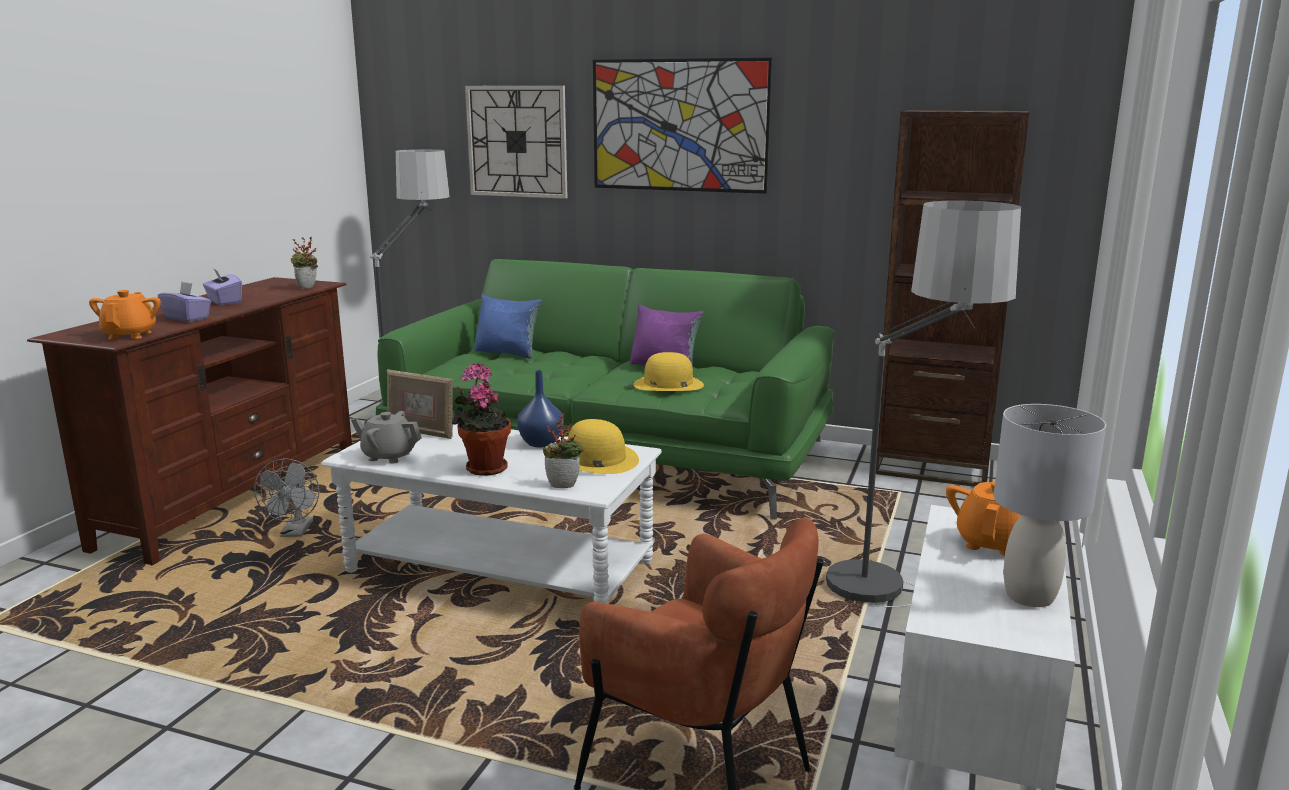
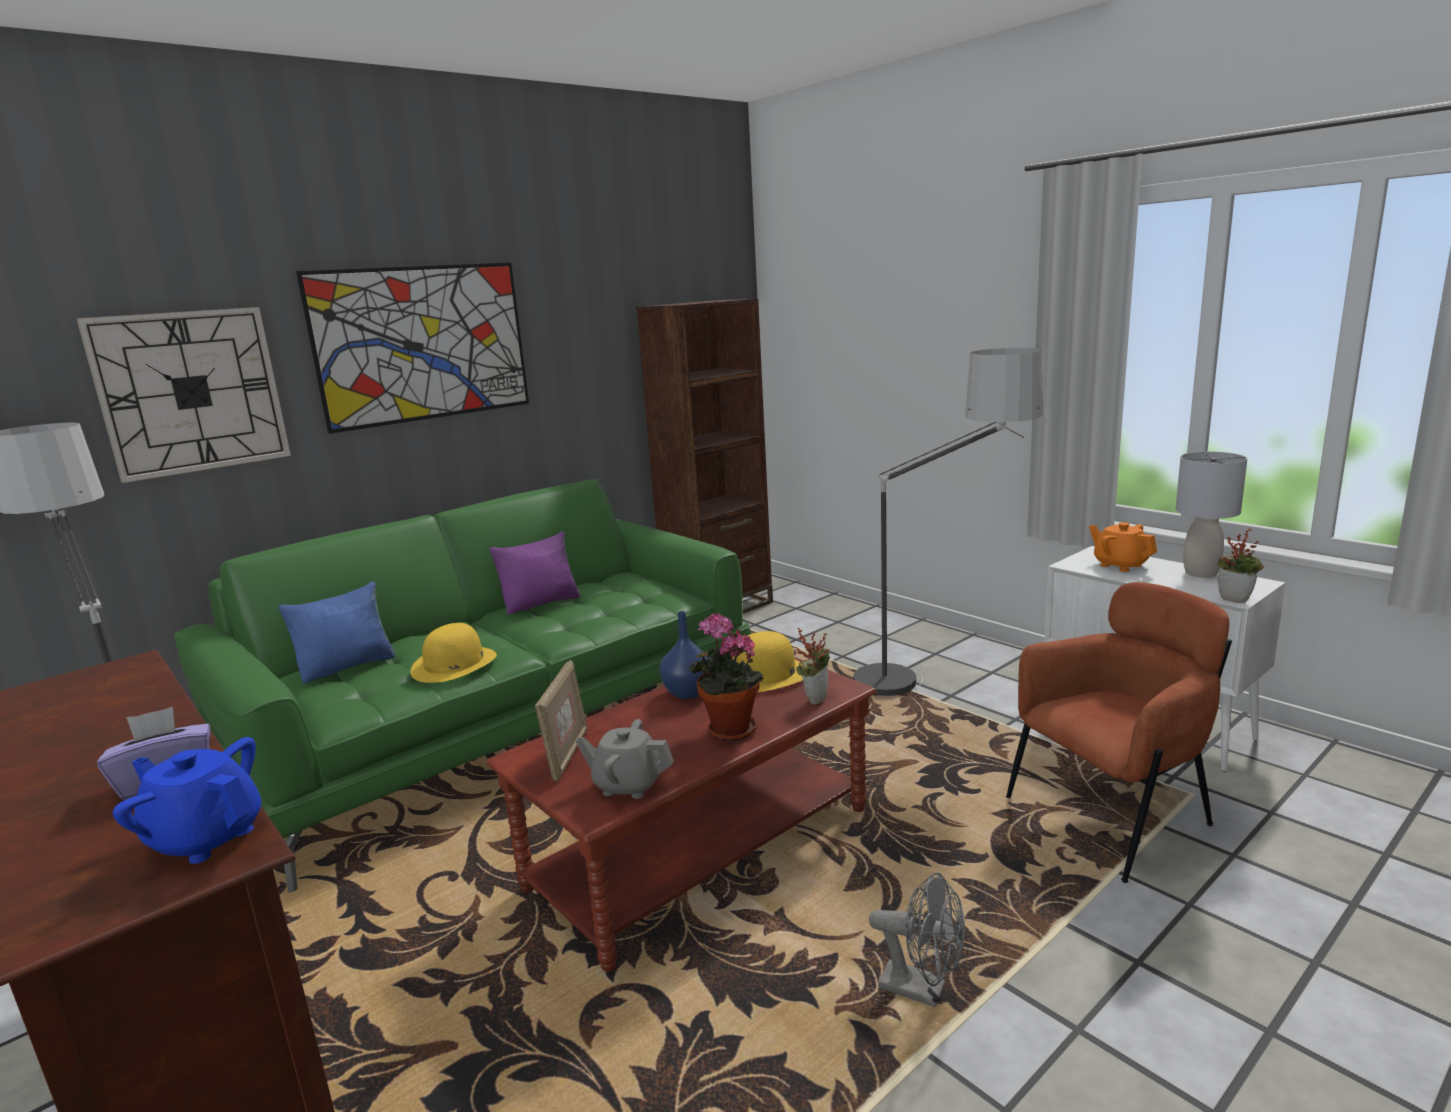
camera: 60 degrees left, 0 degrees up
(130, 335) = (206, 838): orange teapot -> blue teapot
(224, 302) = (91, 745): purple tissue box -> none
(295, 533) = (428, 1013): grey fan -> grey fan (922, 990)
(307, 288) = (137, 675): potted plant -> potted plant (1236, 600)
(388, 456) = (628, 785): grey teapot -> grey teapot turned 60 degrees clockwise
(421, 432) = (567, 755): picture frame -> picture frame turned 45 degrees counterclockwise
(500, 568) = (702, 848): white coffee table -> brown coffee table
(668, 384) = (601, 610): yellow hat -> yellow hat (454, 664)

